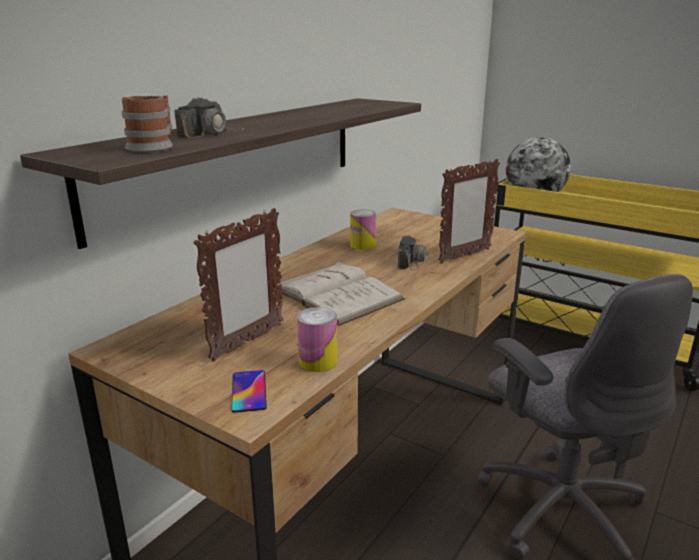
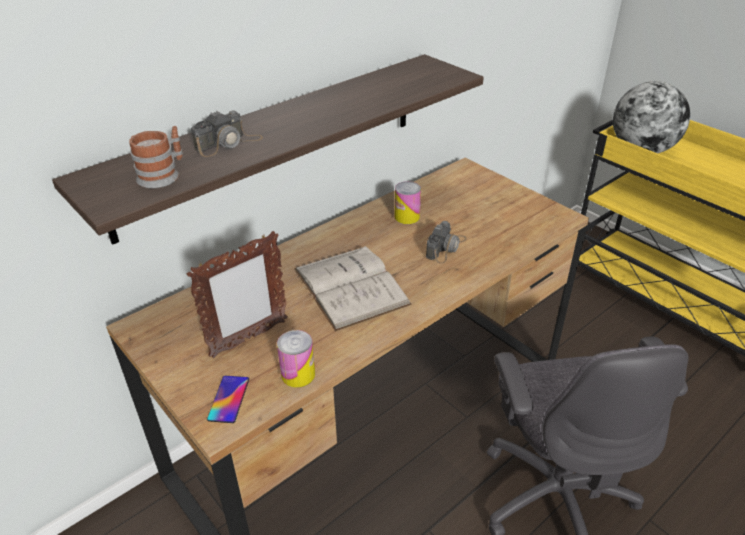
camera: 15 degrees right, 15 degrees up
(464, 256) = (501, 248): picture frame -> none

